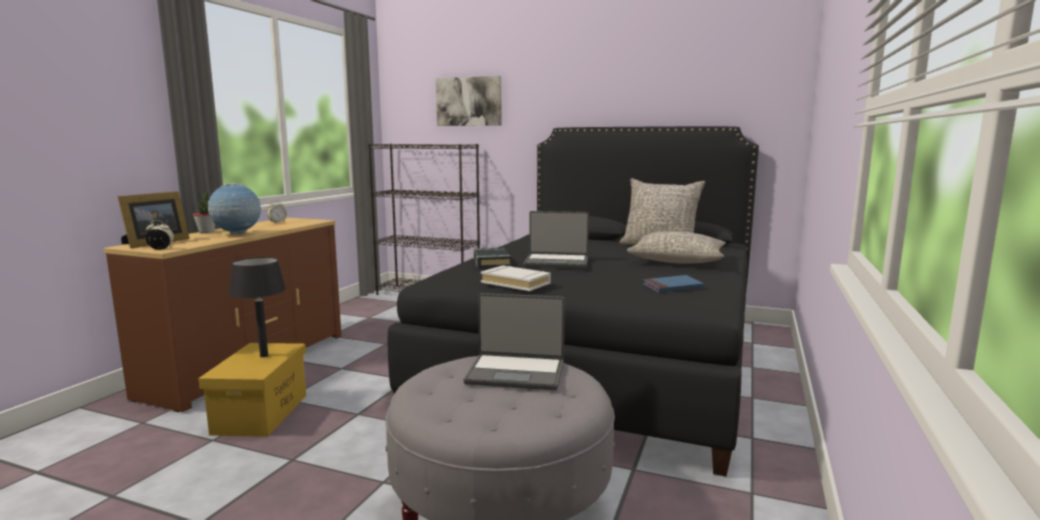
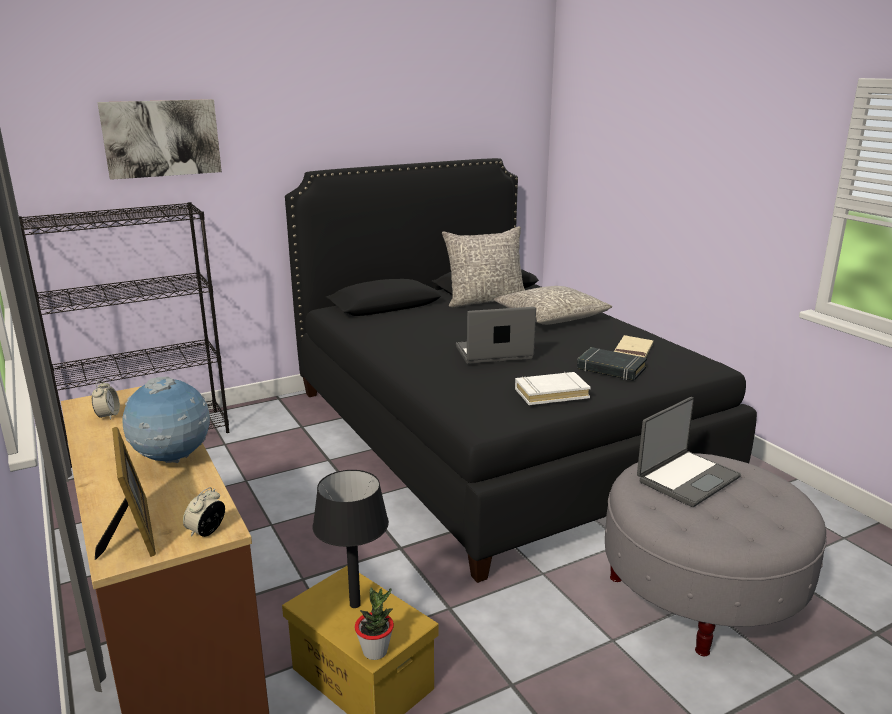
camera: 50 degrees left, 10 degrees up
(207, 232) = (93, 477): potted plant -> potted plant (375, 651)
(491, 262) = (441, 375): black book -> black book (611, 369)
(556, 262) = (494, 353): laptop -> laptop turned 150 degrees counterclockwise
(672, 287) = (633, 350): blue book -> beige book

